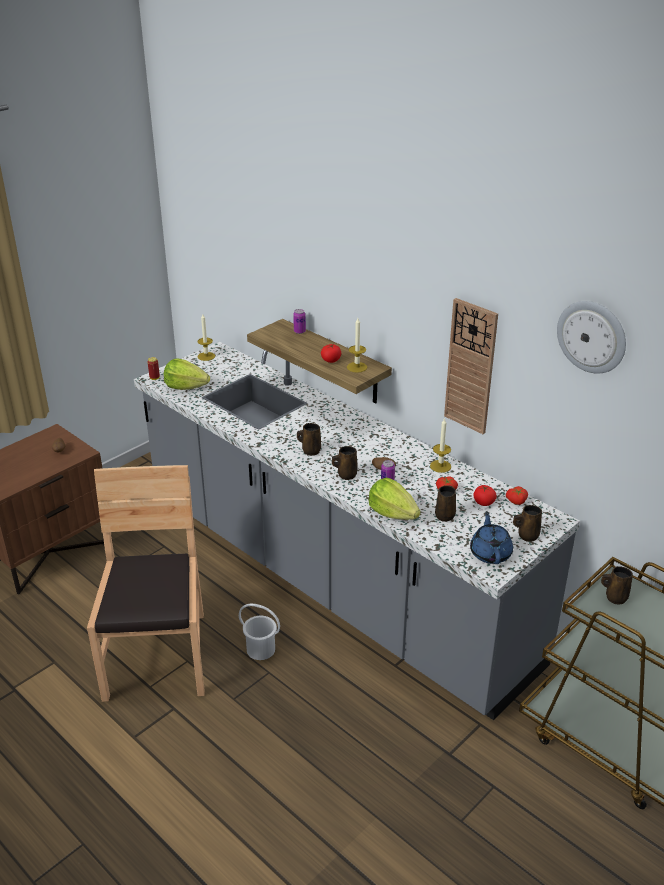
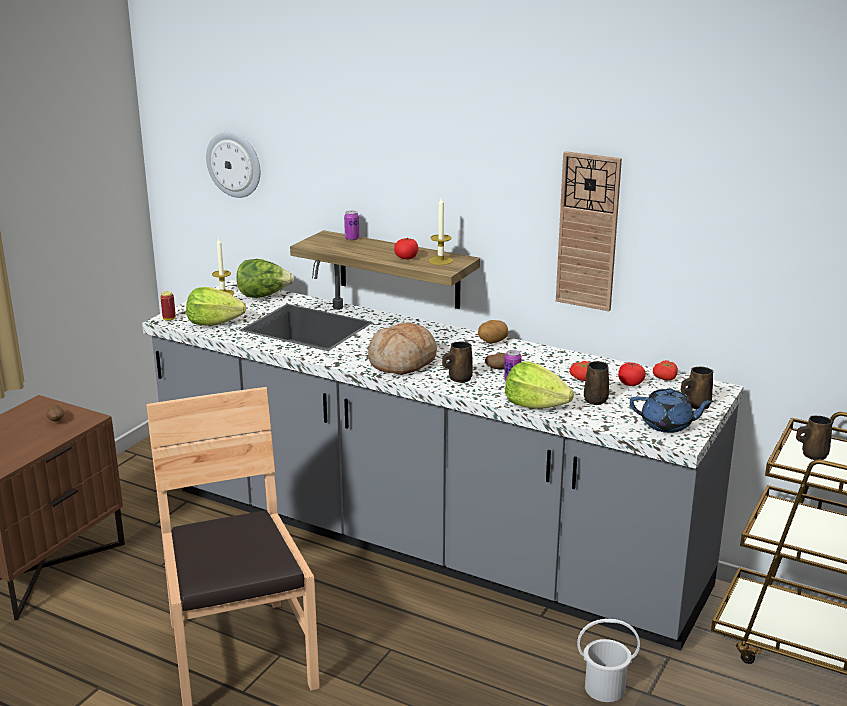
camera: 15 degrees left, 10 degrees down
(236, 363) = (264, 296): none -> lettuce
(261, 650) = (369, 627): white bucket -> white bucket (605, 689)
(310, 451) = (403, 362): brown mug -> bread
(392, 439) = (492, 342): none -> potato
(440, 466) = (562, 359): candle -> none
(490, 553) = (667, 425): blue teapot -> blue teapot turned 120 degrees clockwise
(592, 336) = (742, 159): wall clock -> wall clock (234, 164)

